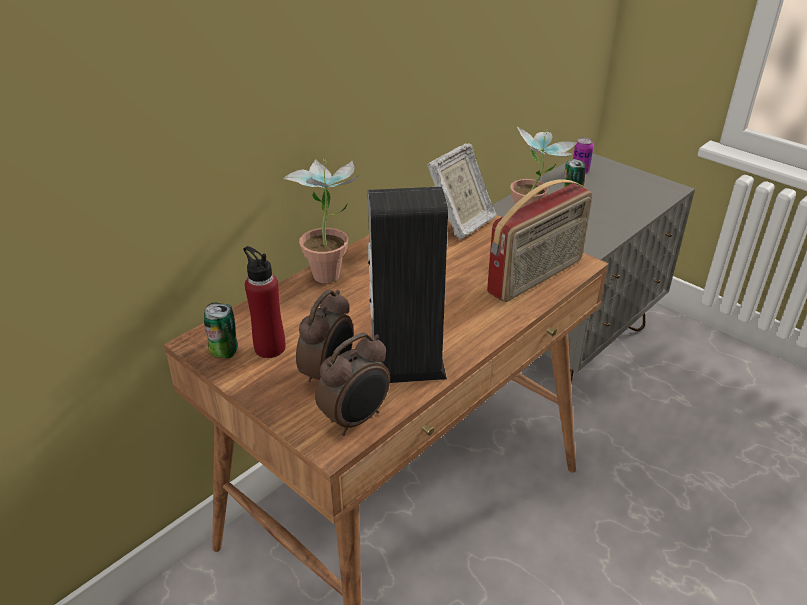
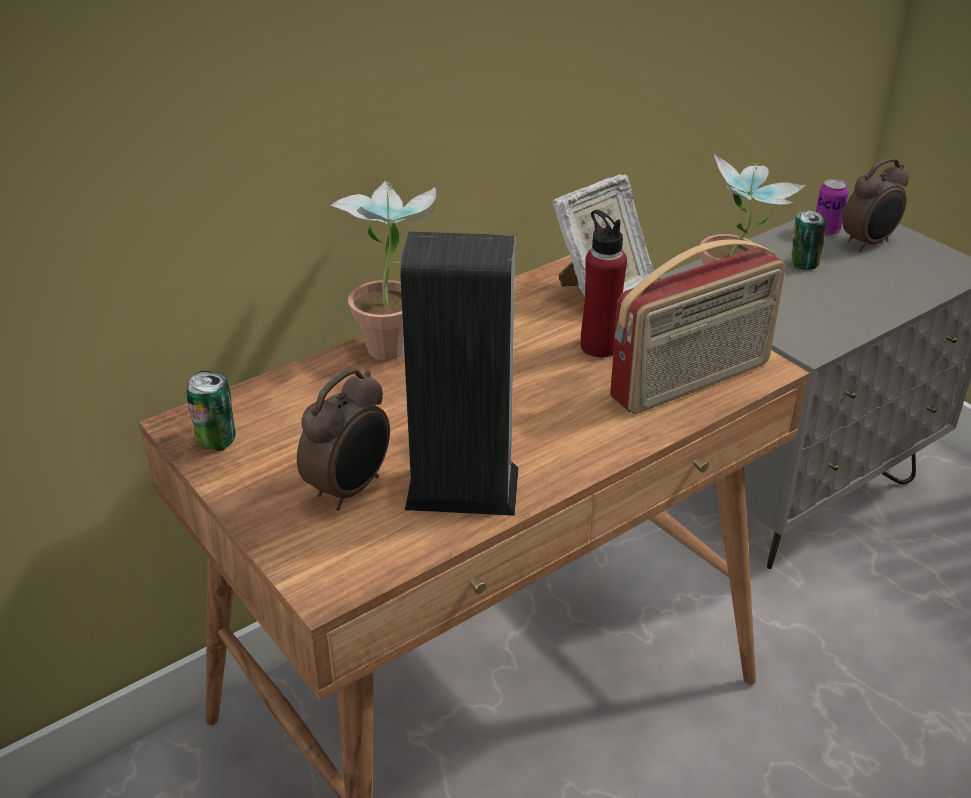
camera: 10 degrees right, 0 degrees up
(270, 348) = (279, 443): red bottle -> red bottle (599, 346)
(356, 419) = (370, 556): alarm clock -> alarm clock (869, 243)

